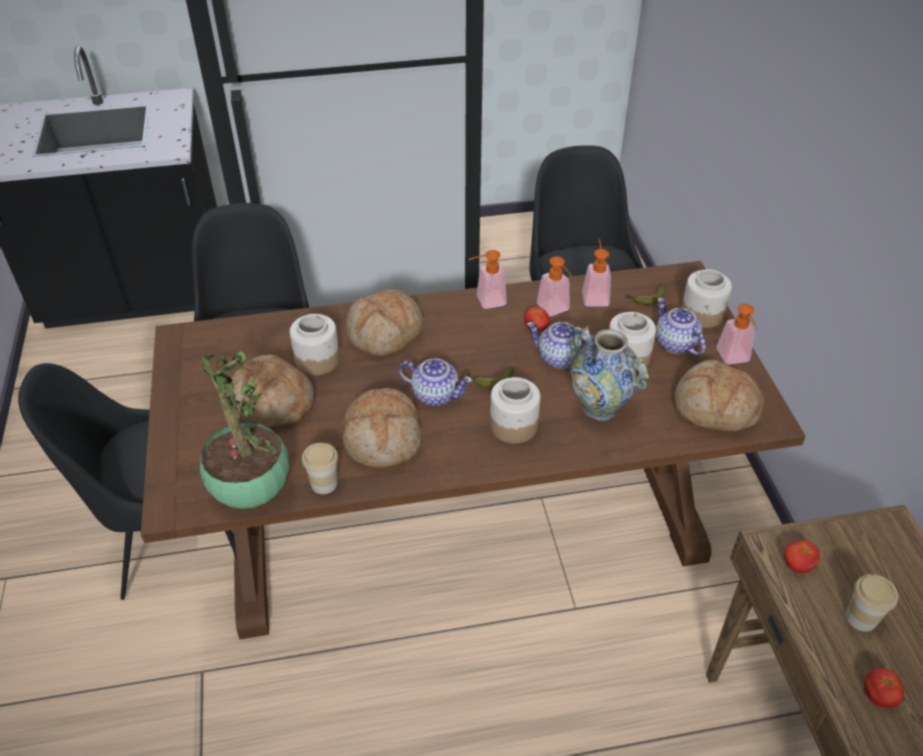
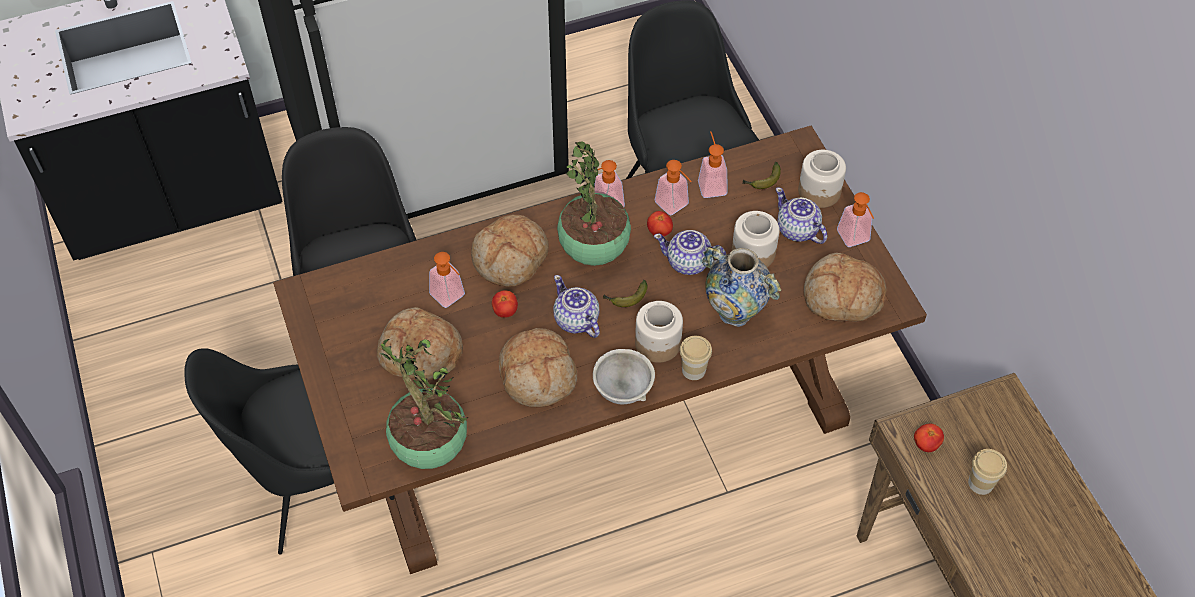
camera: 10 degrees left, 10 degrees up
(317, 359) = (451, 298): jar -> soap dispenser
(324, 483) = (495, 430): cup -> cup (693, 370)
(435, 394) = (576, 320): teapot -> teapot turned 135 degrees counterclockwise
(468, 338) = (594, 252): none -> potted plant
(468, 463) = (623, 389): none -> grey bowl
(878, 696) = (996, 547): tomato -> tomato (505, 311)

